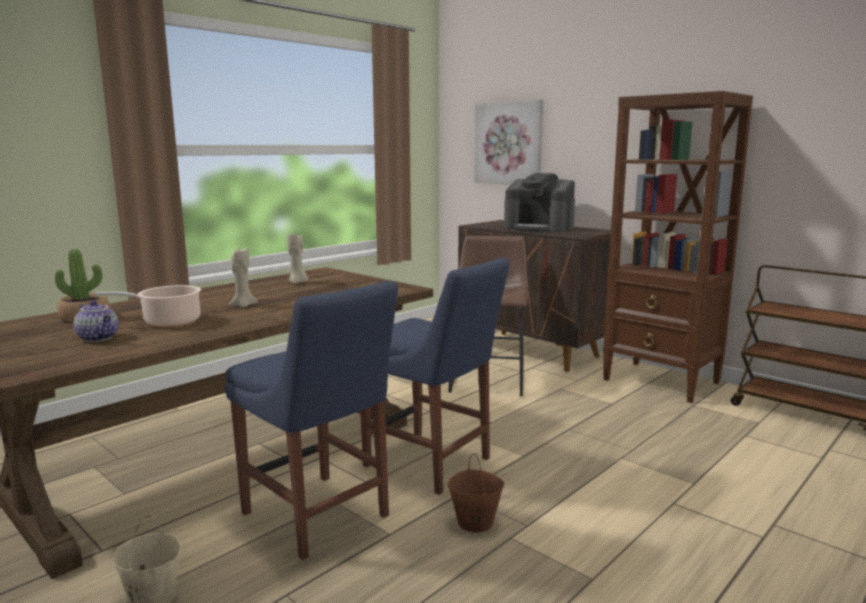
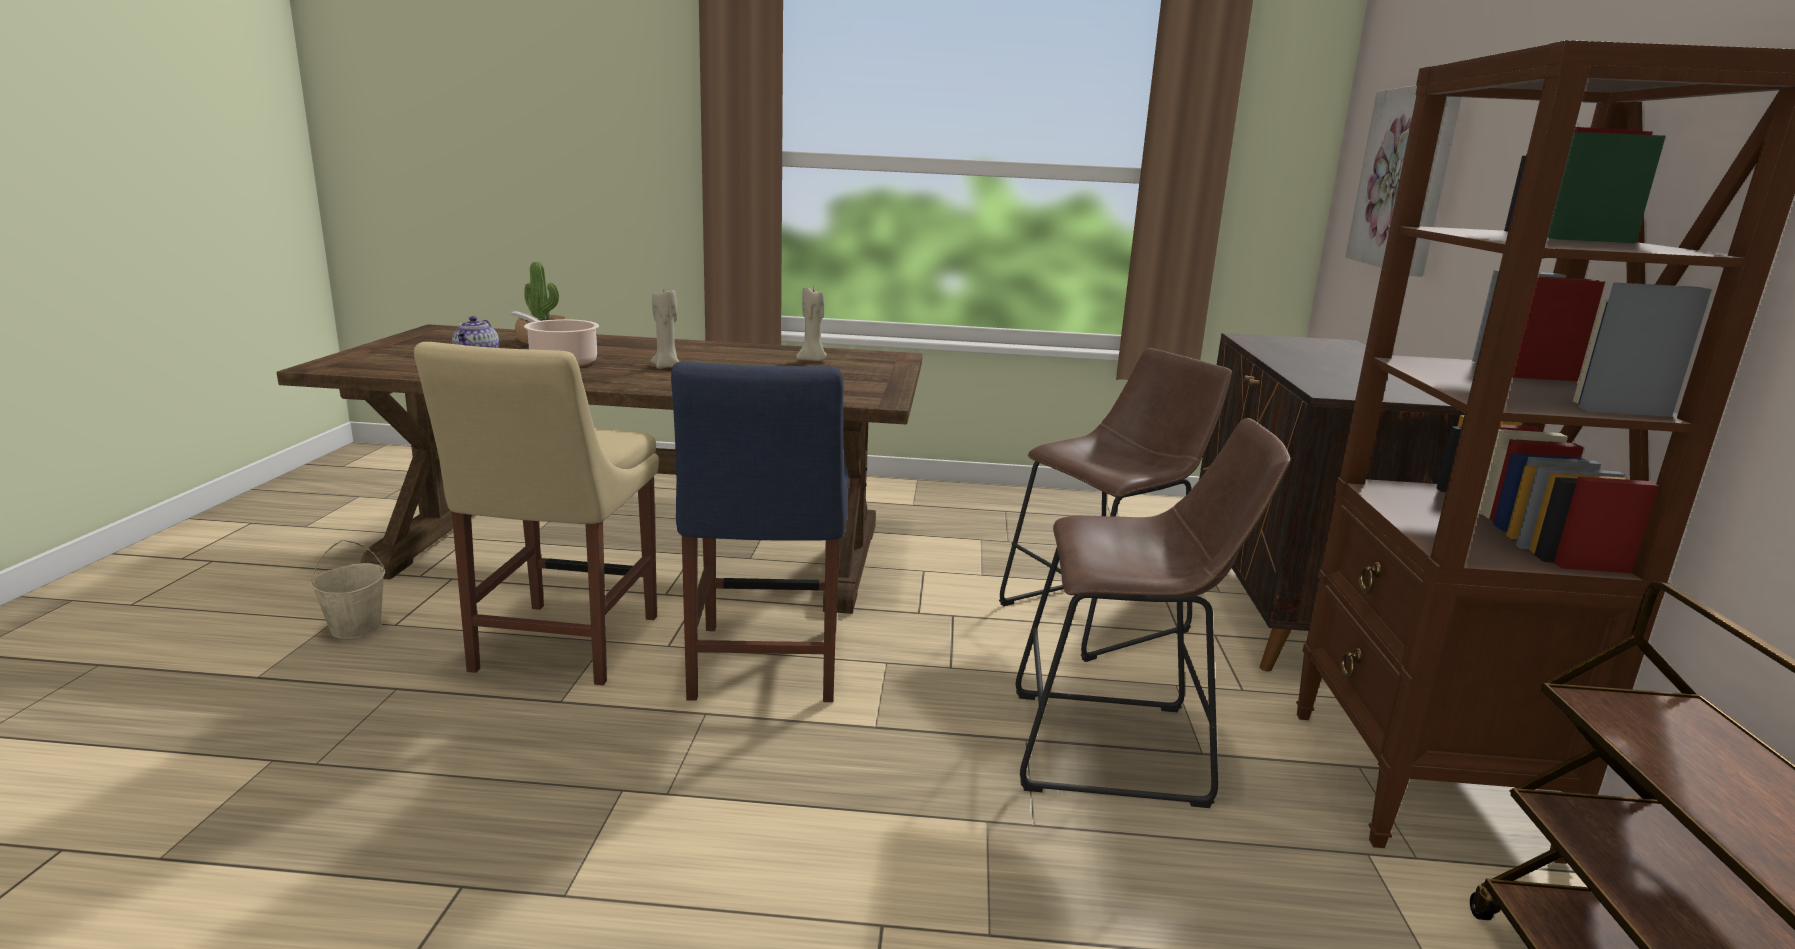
camera: 50 degrees right, 5 degrees up
(319, 517) = (561, 647): blue chair -> beige chair
(474, 522) = (637, 749): brown bucket -> none
(539, 228) = (1342, 365): coffee machine -> none
(595, 415) = (1120, 749): none -> brown stool

